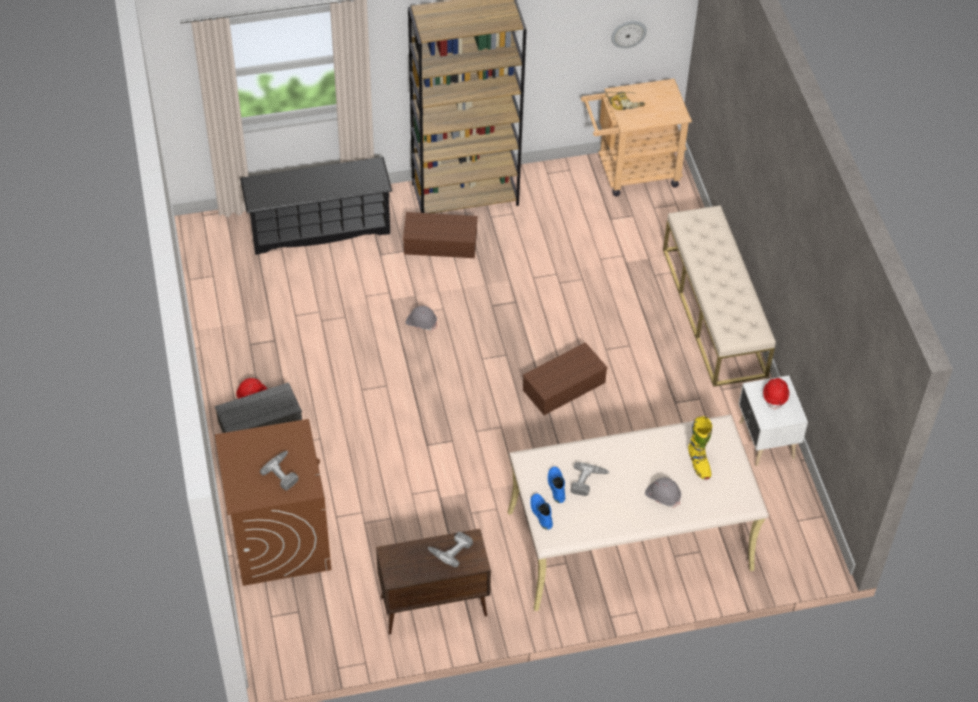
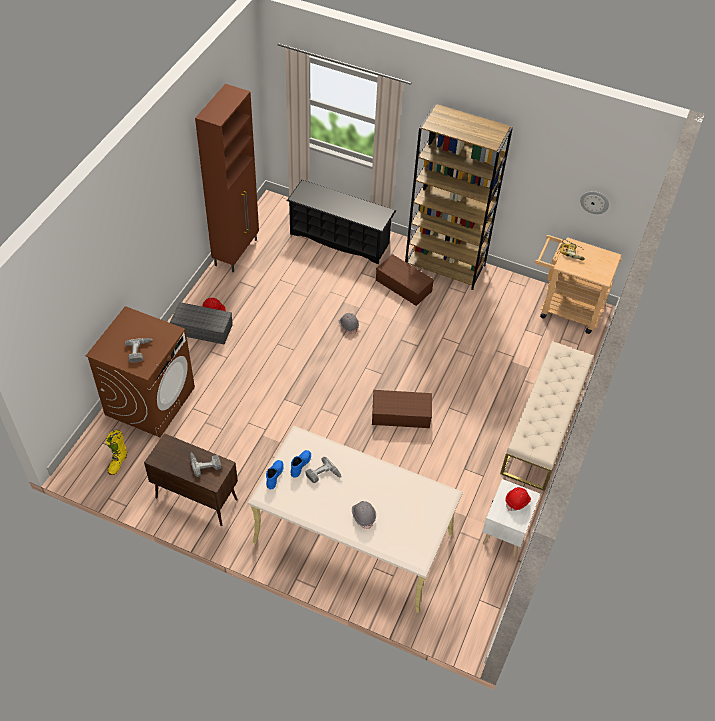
camera: 35 degrees right, 0 degrees up
(212, 311) = (237, 252): none -> brown cabinet
(698, 464) = (408, 510): yellow boot -> yellow boot (118, 463)

